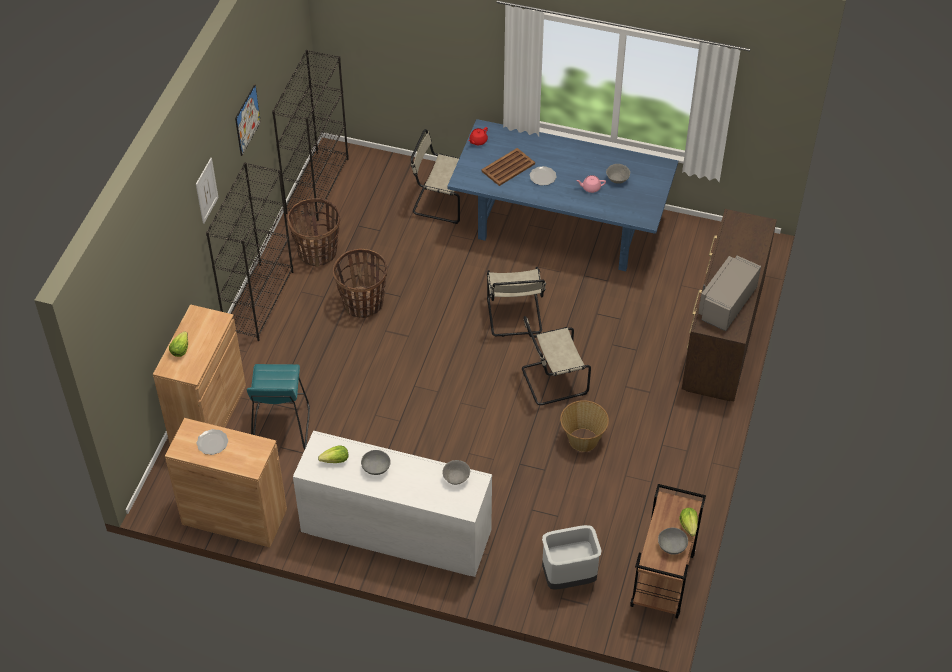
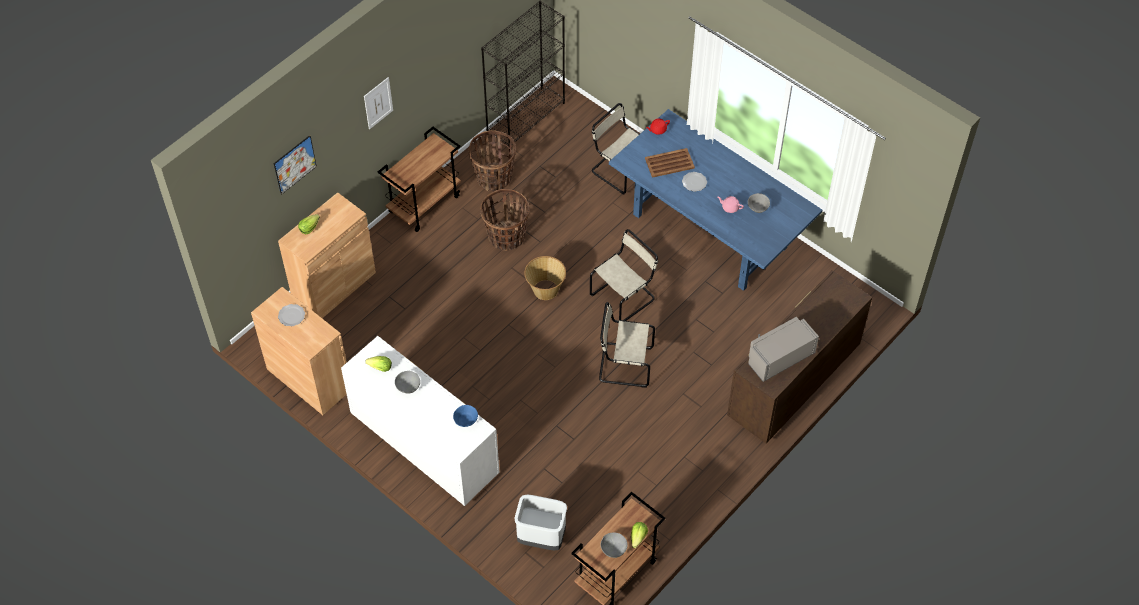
camera: 25 degrees right, 5 degrees up
(247, 120) = (445, 51): picture -> picture (295, 164)
(259, 301) = (424, 203): black bookcase -> brown cart
(280, 427) = (383, 318): turquoise stool -> none
(456, 478) = (466, 420): grey bowl -> blue bowl
(514, 317) = (624, 296): beige chair -> beige chair turned 150 degrees counterclockwise
(582, 439) = (620, 425): basket -> basket (545, 289)

